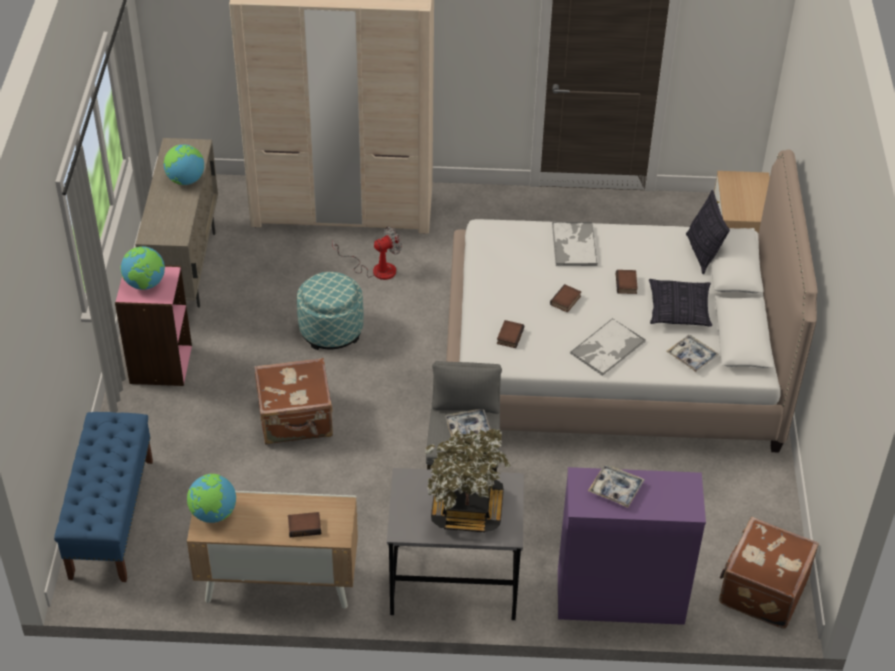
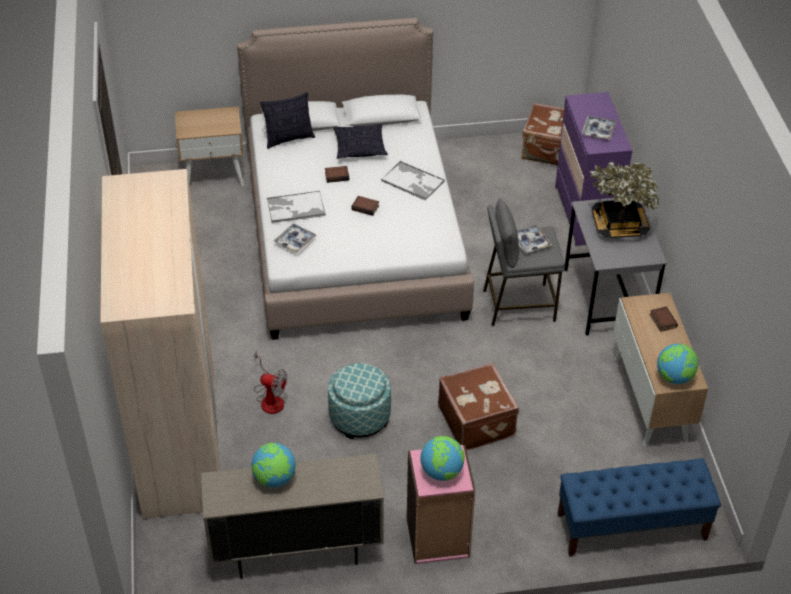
camera: 100 degrees left, 0 degrees up
(376, 269) = (270, 398): fan -> fan turned 150 degrees clockwise
(509, 336) = (416, 235): book -> none
(691, 356) = (409, 139): tray -> tray (295, 241)

